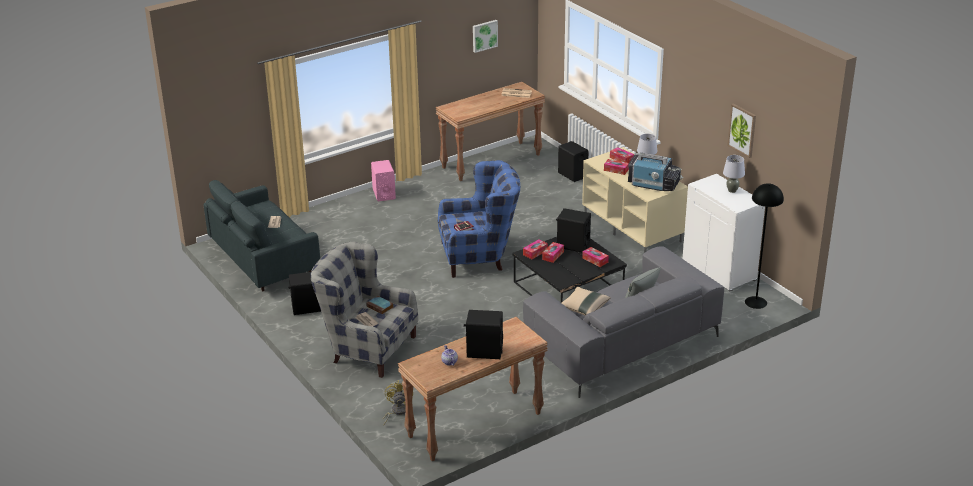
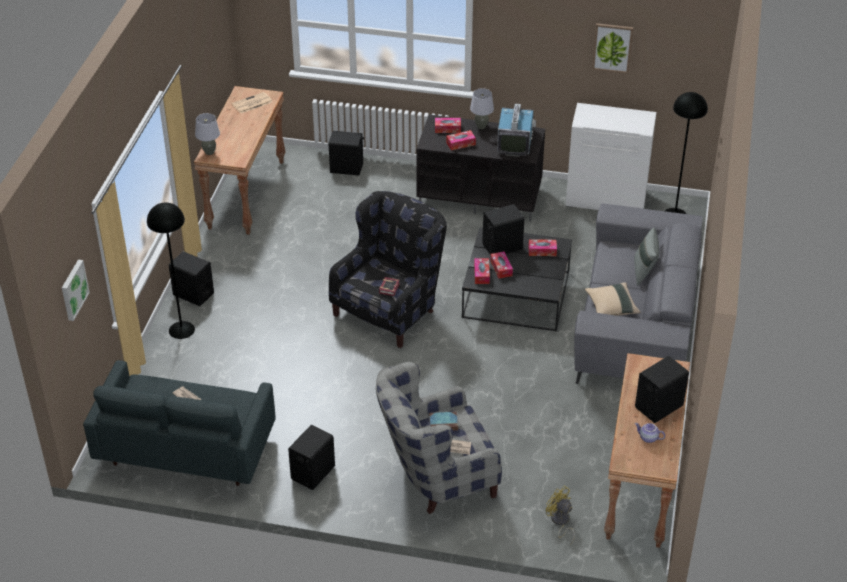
camera: 45 degrees left, 10 degrees up
(351, 207) = (181, 329): none -> black floor lamp
(384, 194) = (193, 294): pink speaker -> black speaker
(480, 256) = (391, 308): blue armchair -> black armchair
(484, 35) = (208, 50): picture -> picture (73, 289)
(633, 228) = (480, 197): beige tv stand -> black tv stand
(654, 184) = (515, 142): television -> television turned 60 degrees counterclockwise
(732, 190) = (615, 114): grey table lamp -> grey table lamp (209, 152)

